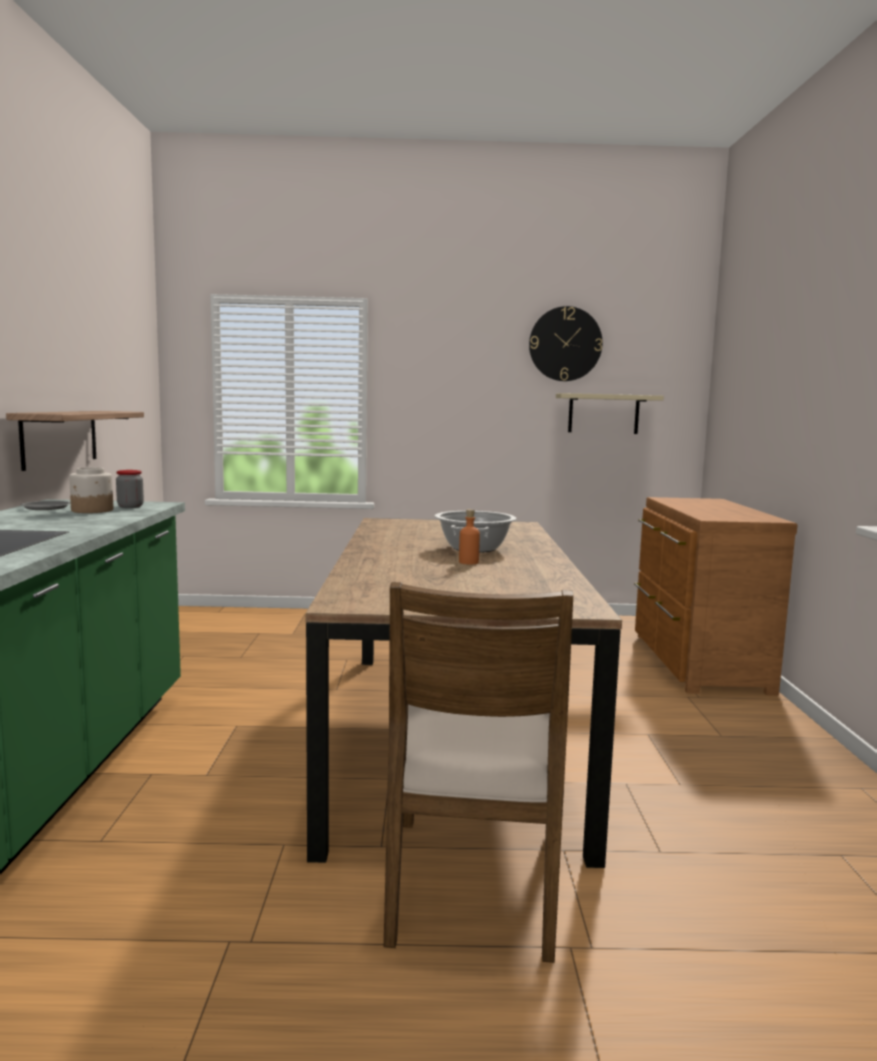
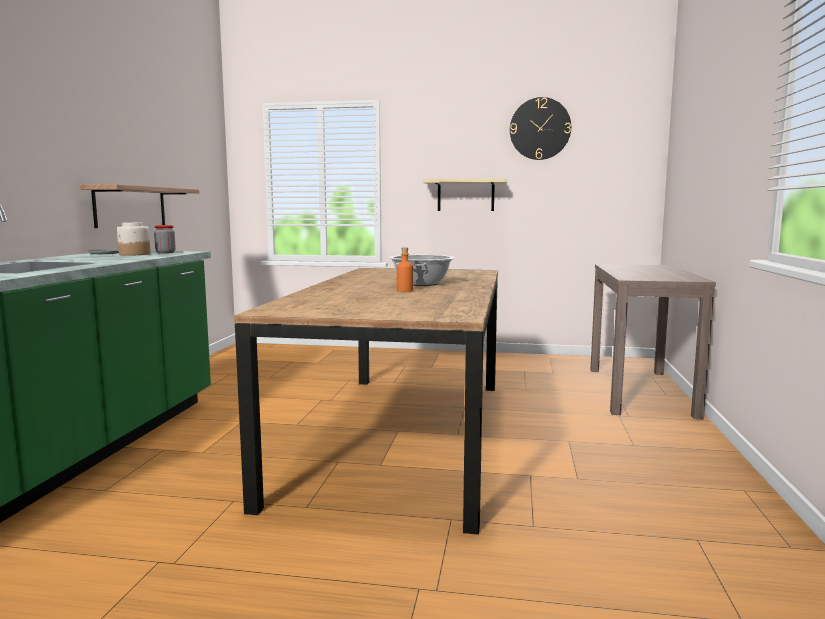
camera: 10 degrees right, 0 degrees up
(474, 884) = (364, 538): brown chair -> none
(603, 413) = (573, 186): beige shelf -> beige shelf (465, 195)
(696, 663) = (639, 391): brown dresser -> brown console table

